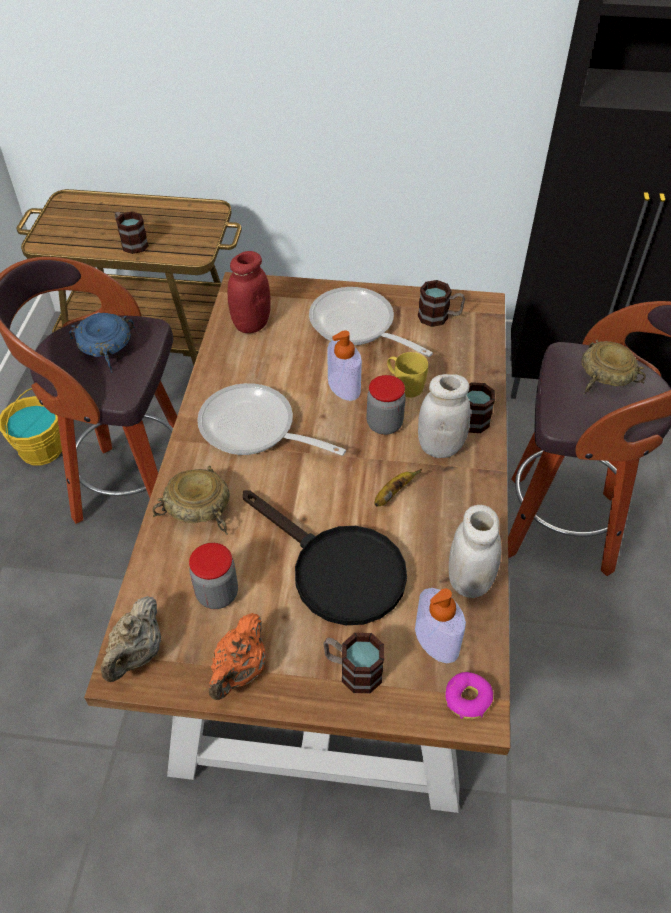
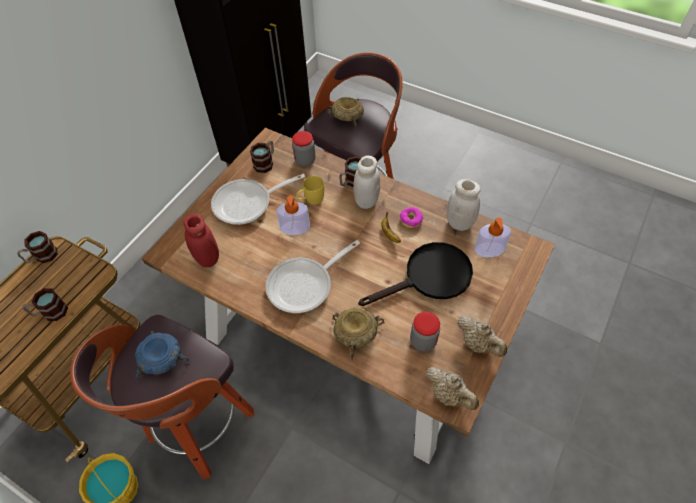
camera: 65 degrees left, 5 degrees up
(240, 671) = (478, 344): orange teapot -> beige teapot
(352, 670) = (495, 291): mug -> mug (42, 257)
(384, 424) = (336, 219): jar -> jar (305, 160)
(467, 699) = (526, 250): donut -> donut (411, 220)

